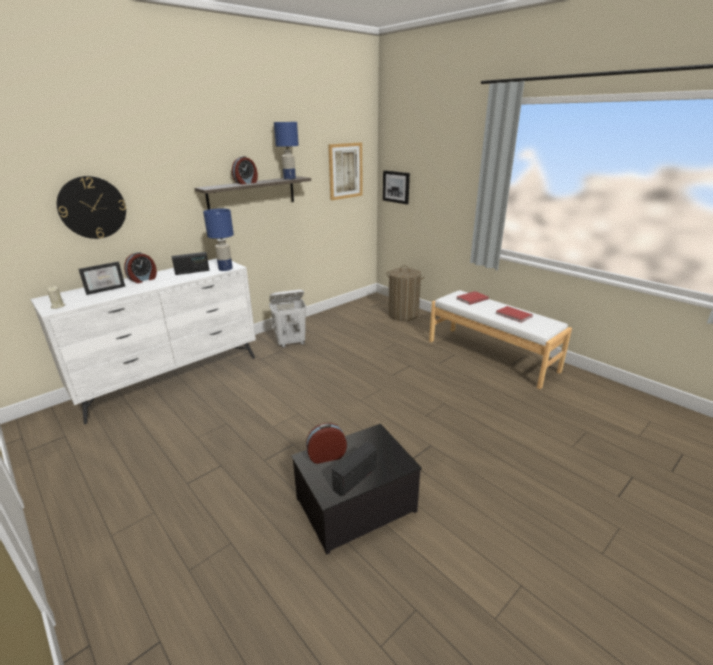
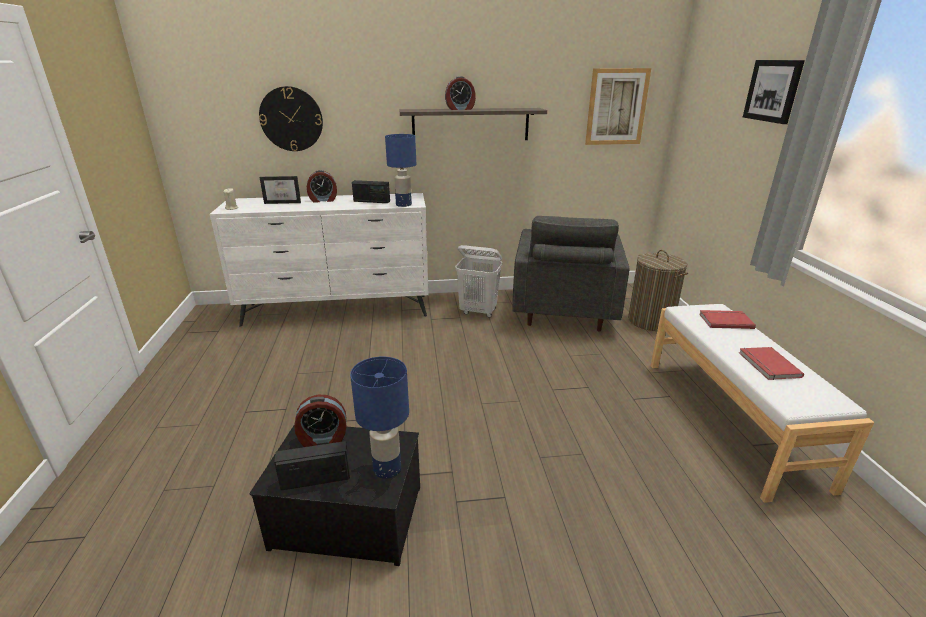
camera: 35 degrees right, 0 degrees up
(289, 178) = (518, 109): blue table lamp -> blue table lamp (387, 468)
(326, 455) = (323, 439): alarm clock -> alarm clock turned 150 degrees clockwise
(347, 325) = (563, 312): none -> grey armchair
(396, 187) = (690, 136): picture -> picture (773, 91)

